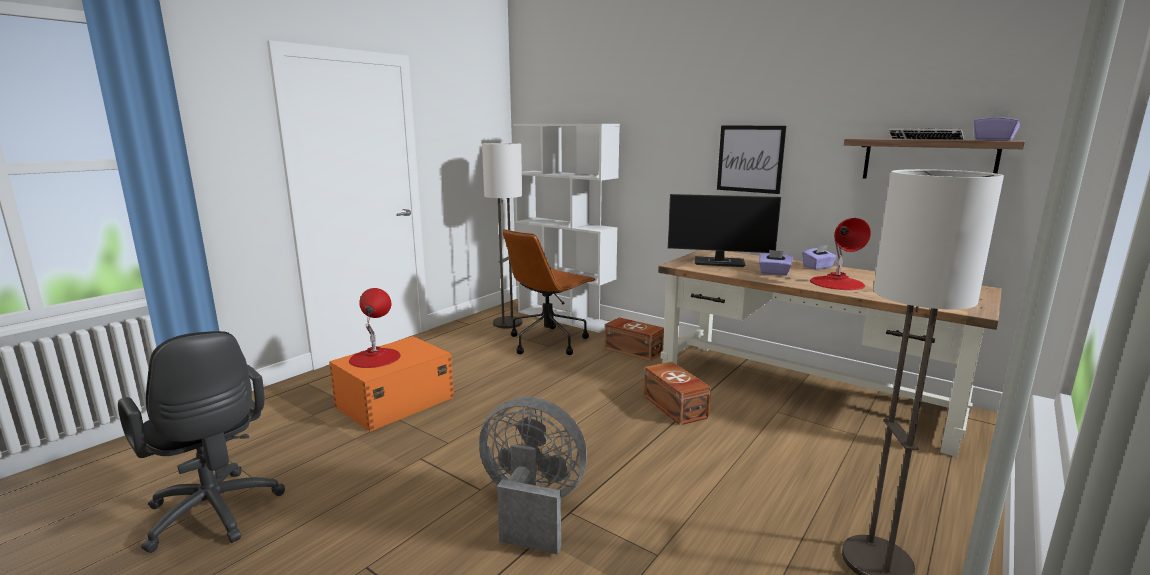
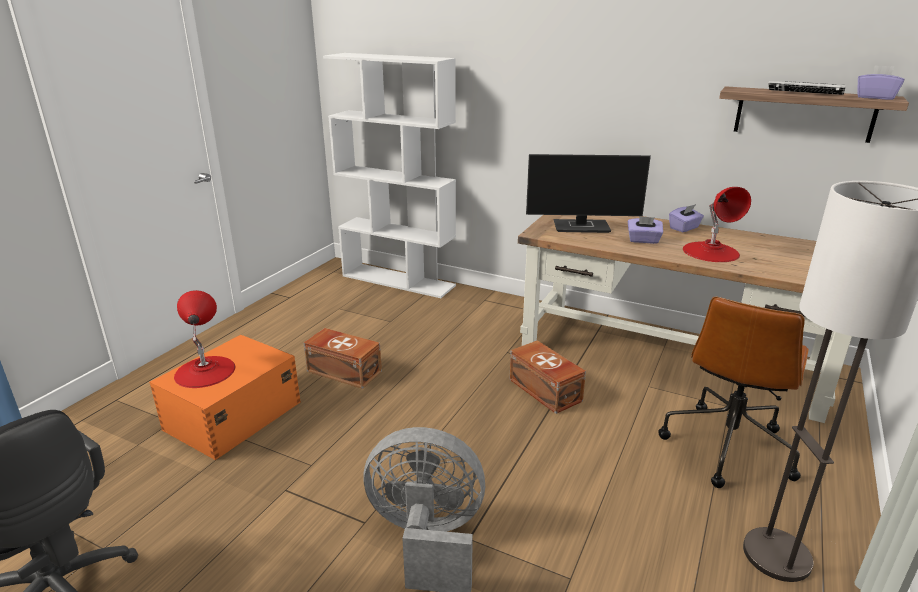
camera: 10 degrees left, 10 degrees up
(507, 323) = (334, 293): floor lamp -> none
(548, 341) = (388, 314): brown office chair -> brown office chair (727, 446)
(633, 350) = (484, 319): brown storage box -> brown storage box (344, 370)
(750, 159) = (610, 105): picture -> none

